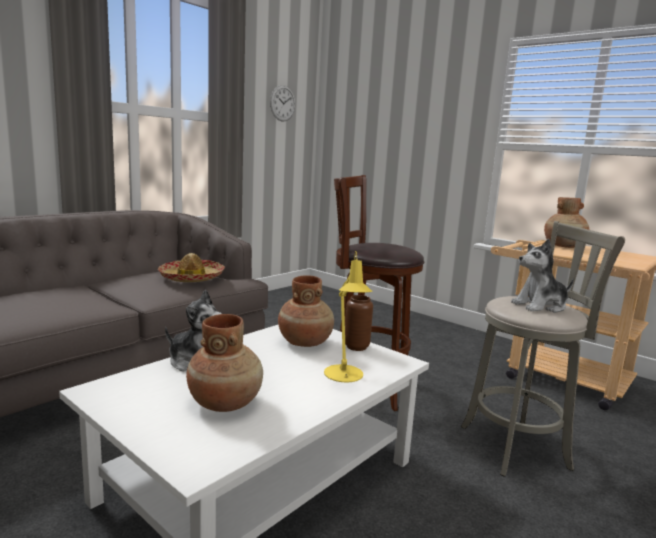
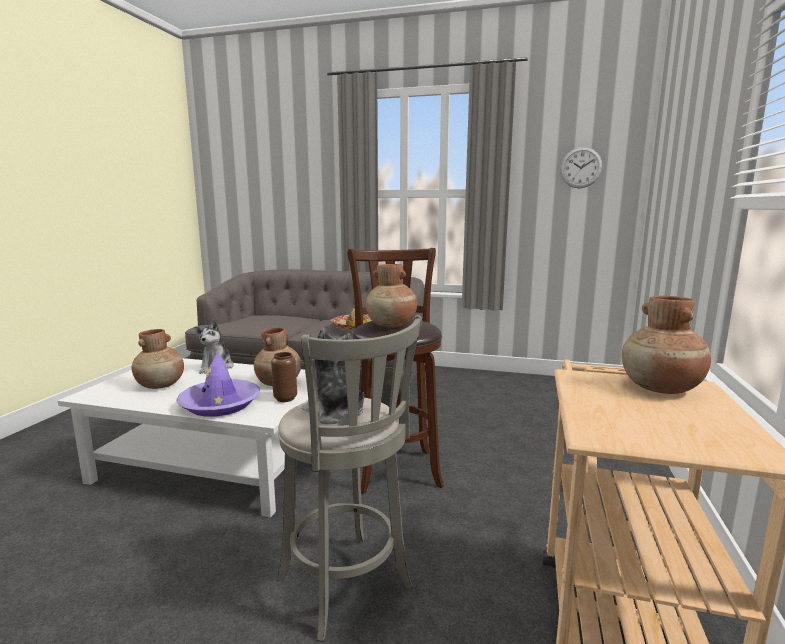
camera: 65 degrees right, 0 degrees up
(344, 376) = (220, 404): yellow table lamp -> purple hat
(389, 248) = (391, 325): none -> brown vase

